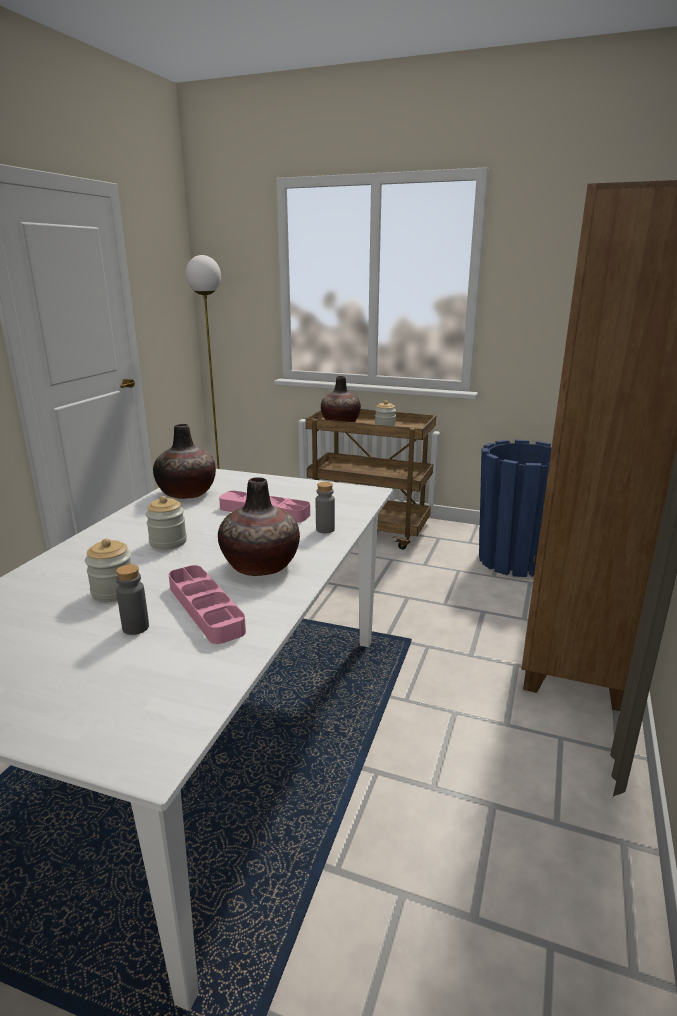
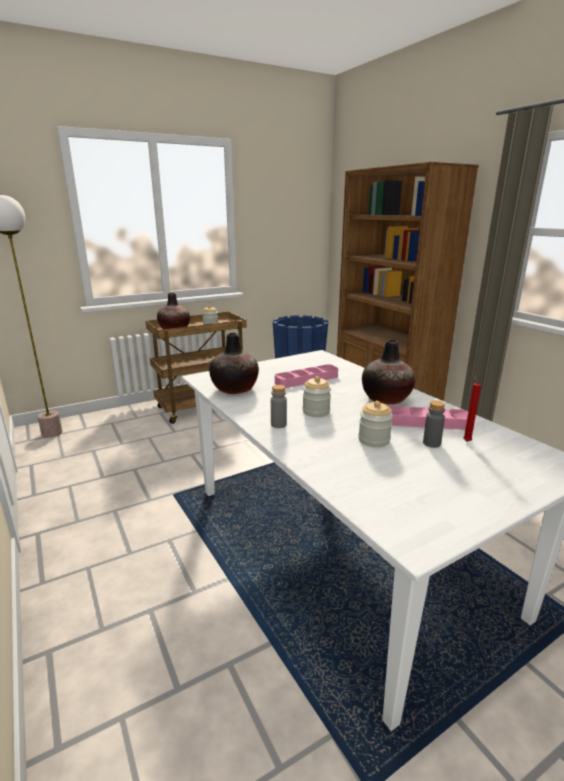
camera: 50 degrees left, 0 degrees up
(167, 649) = (466, 441): none -> red candle
(325, 529) = (357, 375): grey bottle -> grey bottle (278, 424)

